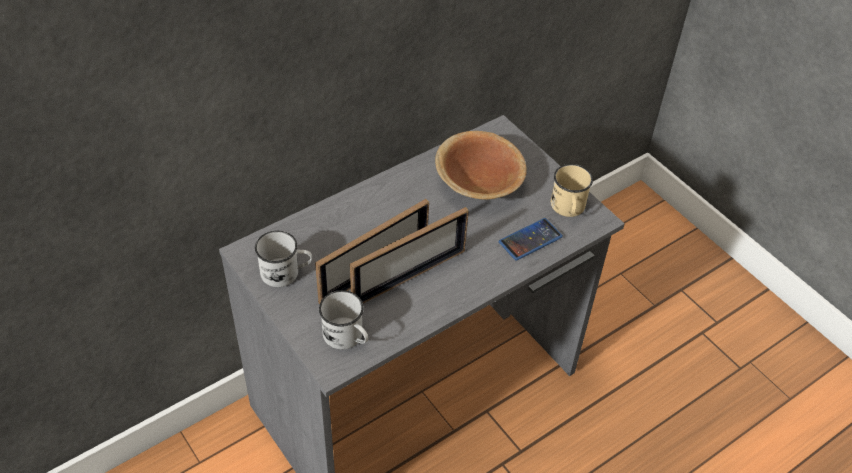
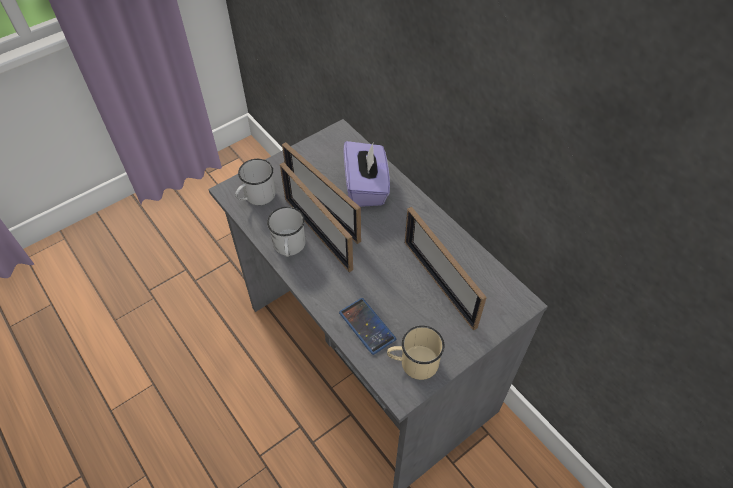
camera: 90 degrees right, 5 degrees up
(286, 273) = (320, 156): white mug -> white mug (289, 247)
(344, 231) = (366, 187): none -> purple tissue box
(479, 182) = (439, 283): brown bowl -> picture frame

